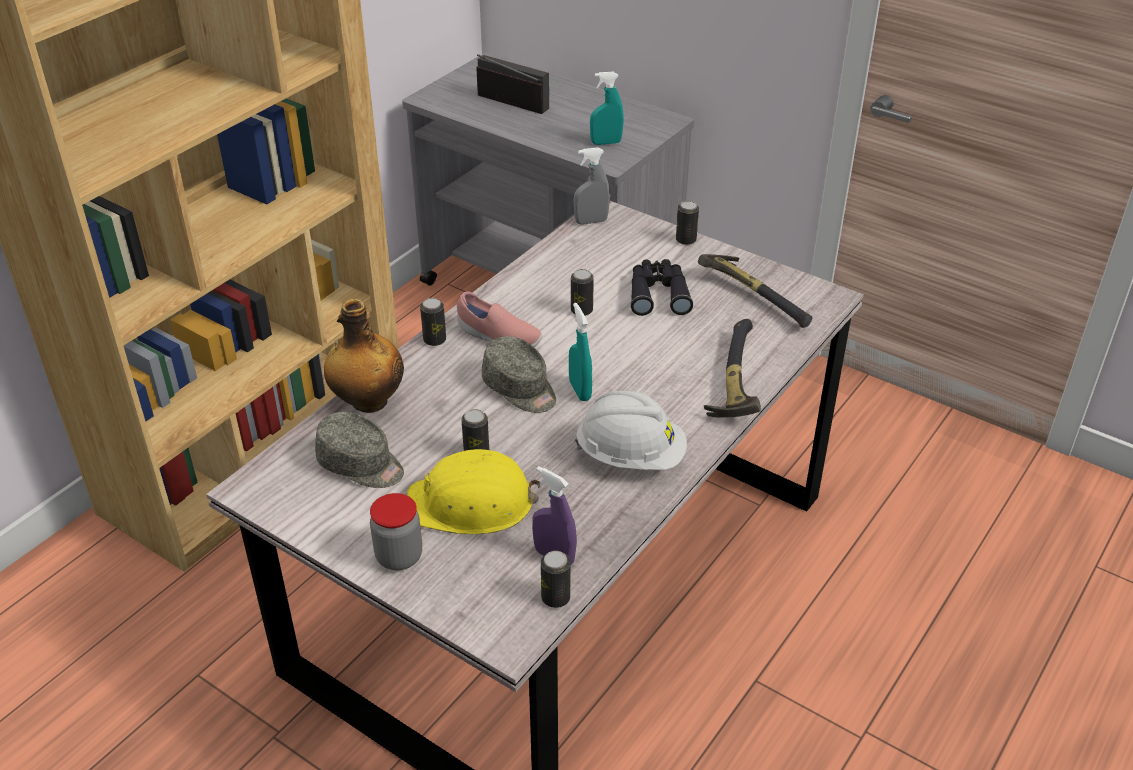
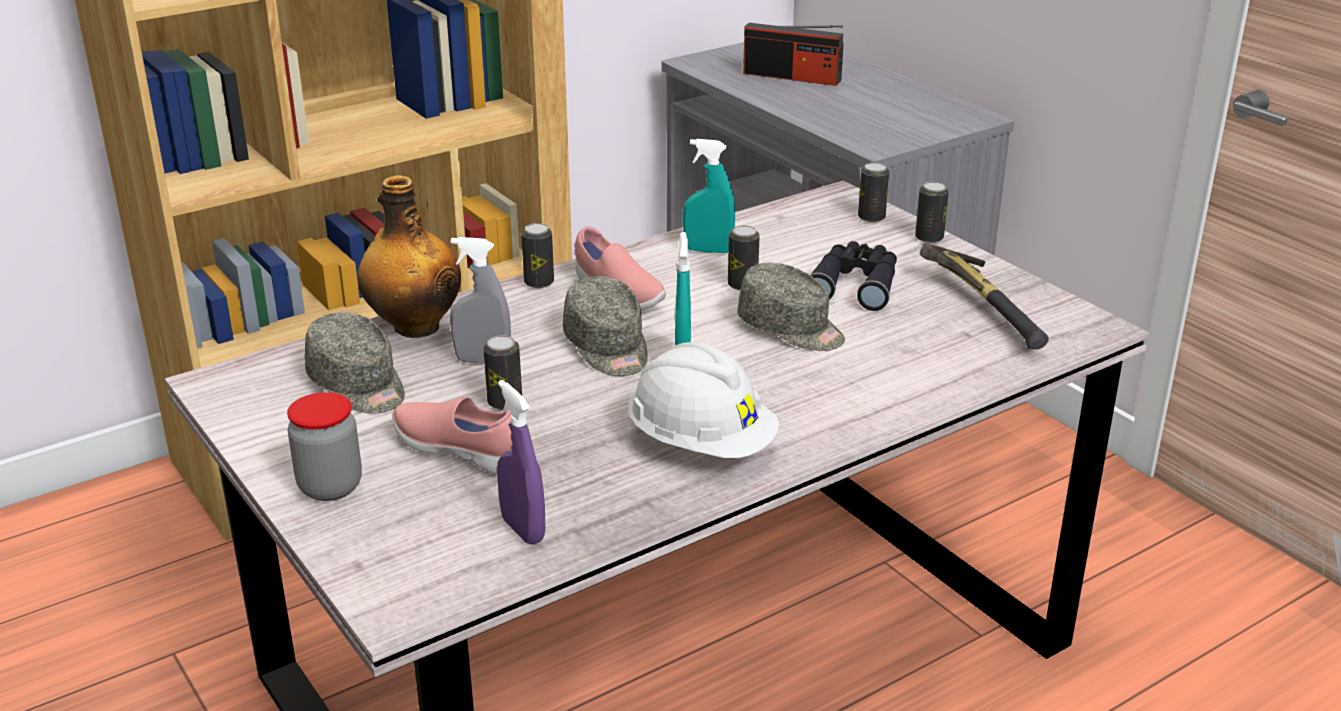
camera: 20 degrees right, 10 degrees down
(471, 504) = (460, 451): yellow hard hat -> pink shoe
(513, 101) = (792, 77): radio -> radio turned 150 degrees clockwise
(555, 598) = (491, 576): can -> can (871, 217)
(591, 221) = (816, 202): grey spray bottle -> grey spray bottle (483, 361)
(606, 143) = (882, 127): turquoise spray bottle -> turquoise spray bottle (708, 250)
(636, 343) = (791, 329): none -> grey cap
(732, 382) = (895, 393): hammer -> none

